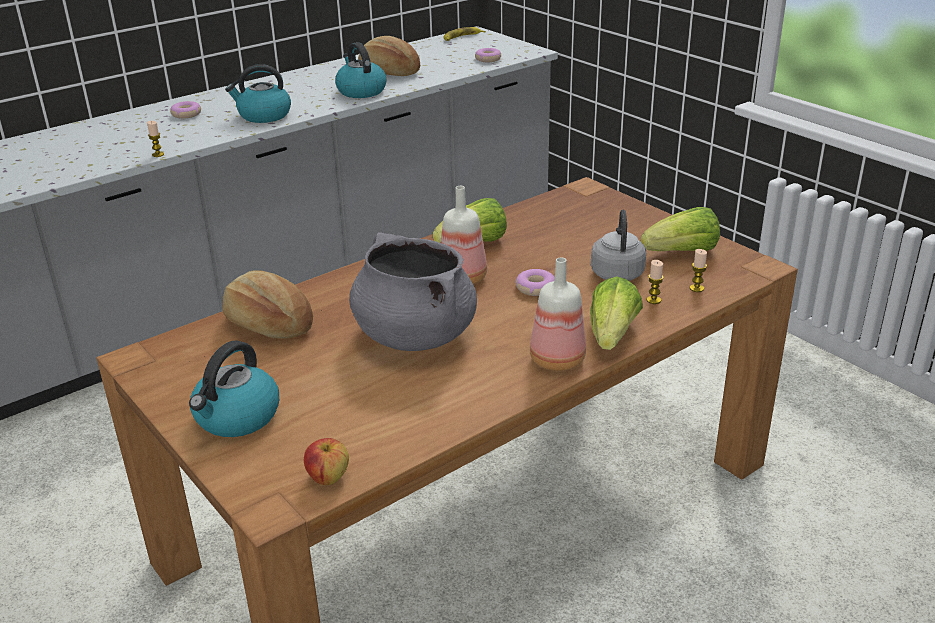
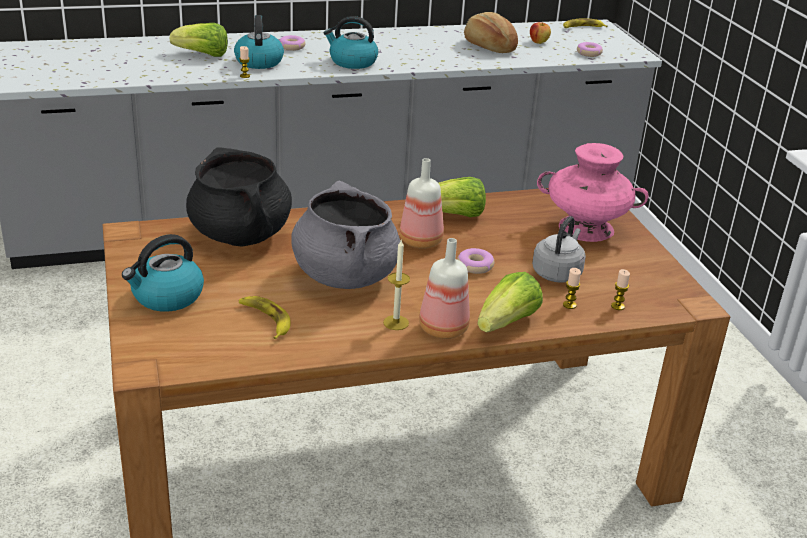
camera: 20 degrees right, 0 degrees up
(268, 324) = (240, 235): bread -> black cooking pot
(328, 477) = (198, 360): apple -> apple (538, 42)
(360, 91) = (450, 58): kettle -> kettle (258, 61)
(368, 408) = (265, 320): none -> banana
(505, 368) = (396, 322): none -> candle
(606, 223) = (585, 228): none -> pink vase
(682, 253) = (632, 272): lettuce -> lettuce (203, 55)

